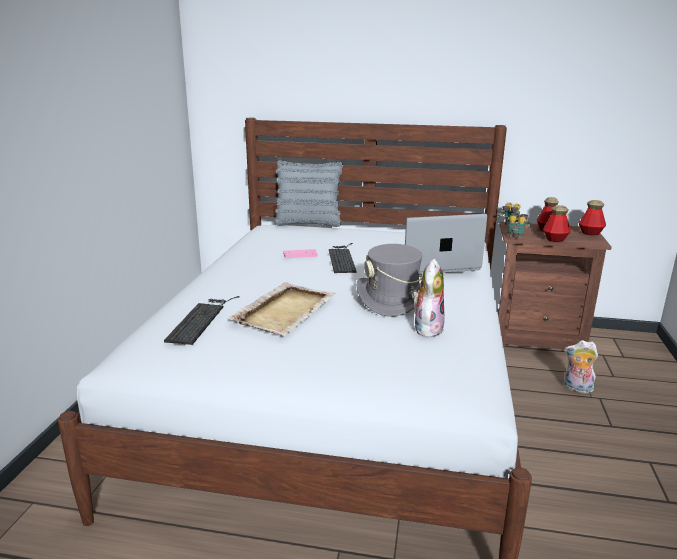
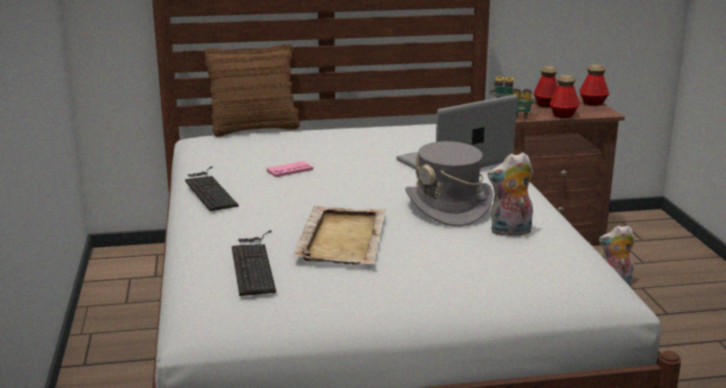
camera: 20 degrees left, 0 degrees up
(309, 224) = (255, 129): grey pillow -> brown pillow
(342, 258) = (345, 168): keyboard -> keyboard (209, 189)
(427, 328) = (510, 232): plush toy -> plush toy turned 105 degrees counterclockwise

